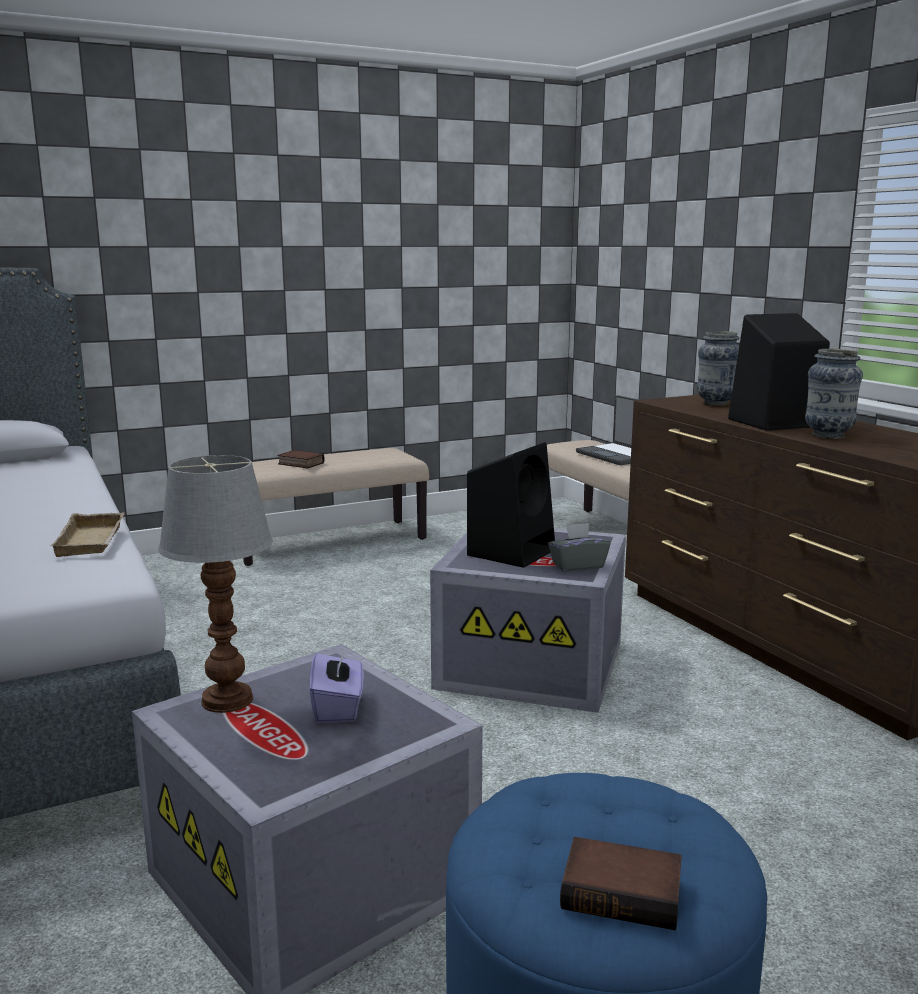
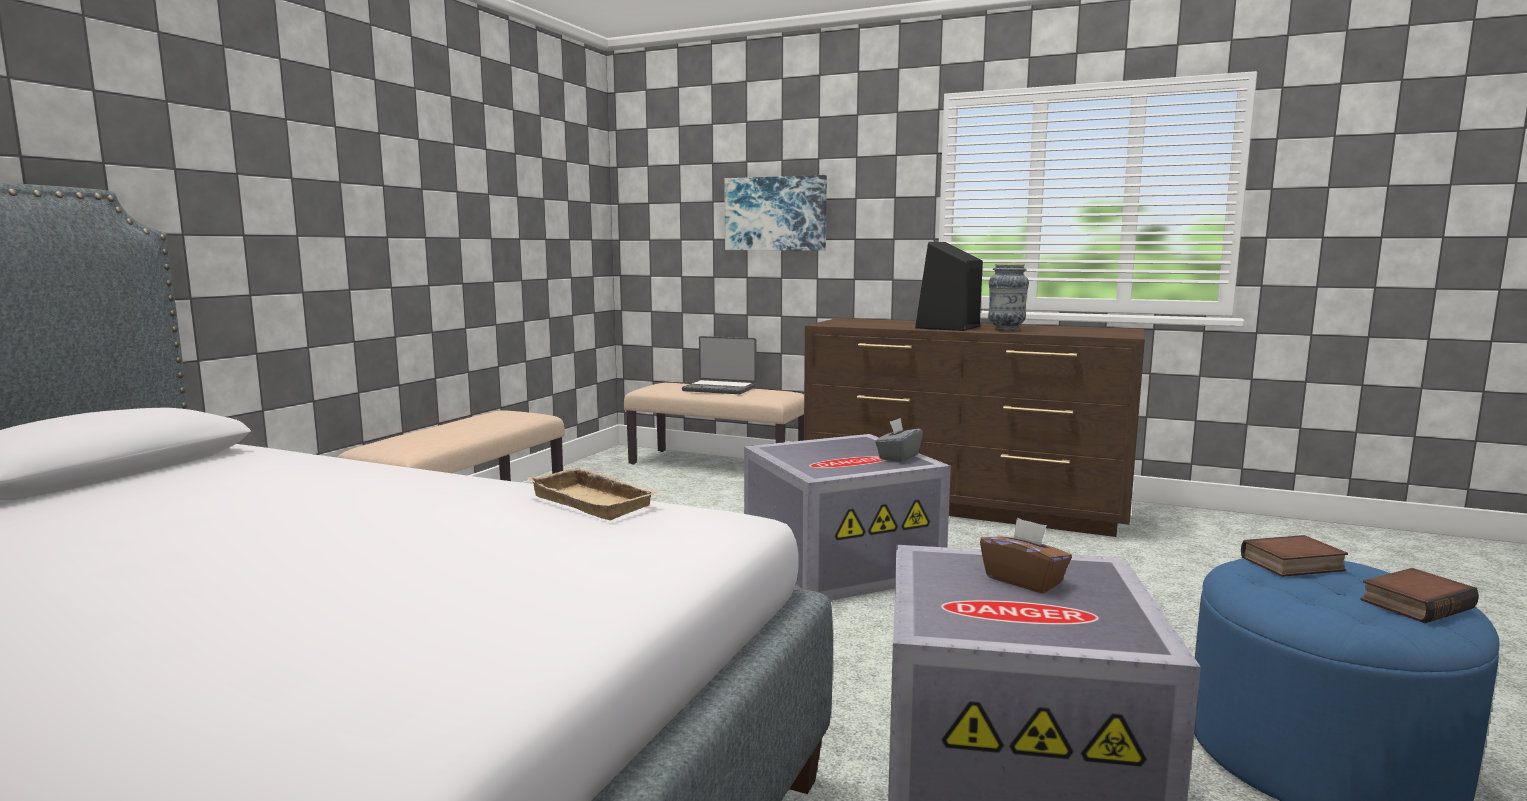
camera: 40 degrees left, 5 degrees down
(229, 700) = (942, 606): table lamp -> none
(299, 463) = (443, 434): book -> book (1293, 565)
(338, 708) = (1024, 580): purple tissue box -> brown tissue box
(512, 552) = (830, 458): black speaker -> none
(695, 262) = (775, 214): none -> picture
(716, 404) = (867, 322): vase -> none

